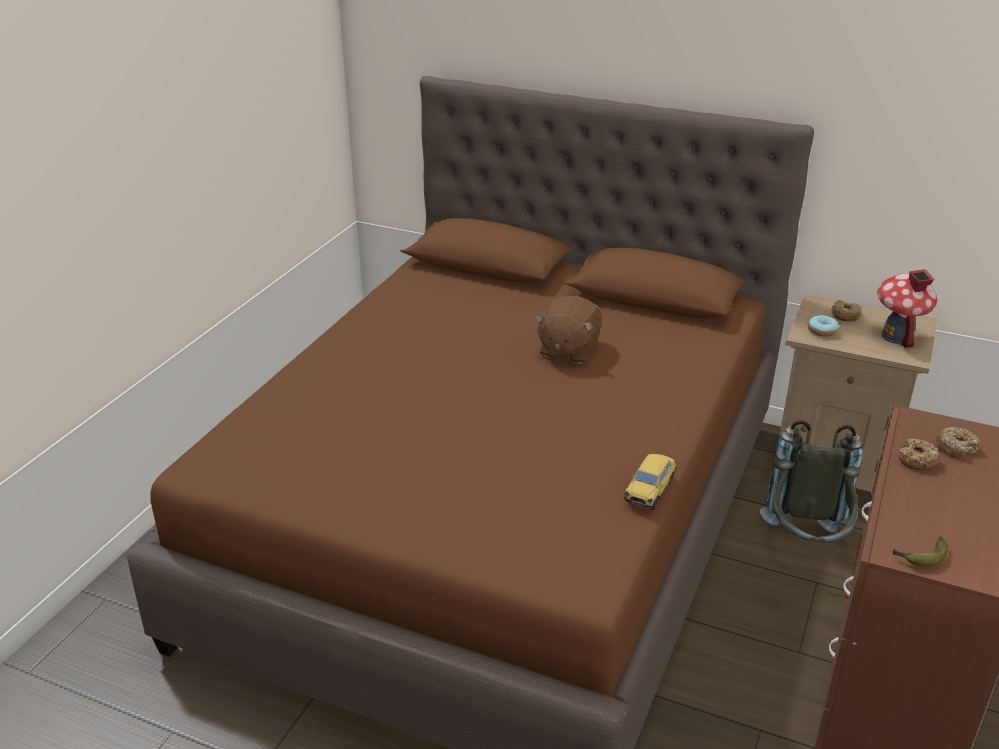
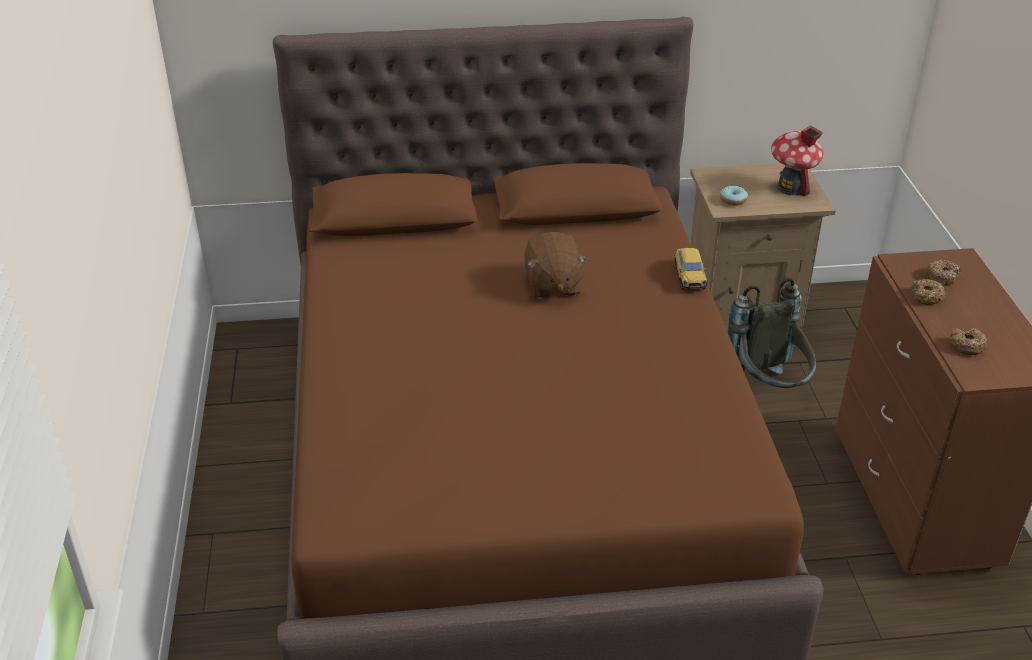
camera: 30 degrees left, 5 degrees up
(650, 490) = (734, 392): toy car -> toy car (689, 277)
(845, 315) = (738, 180): donut -> donut (967, 346)
(921, 557) = (992, 374): banana -> none

